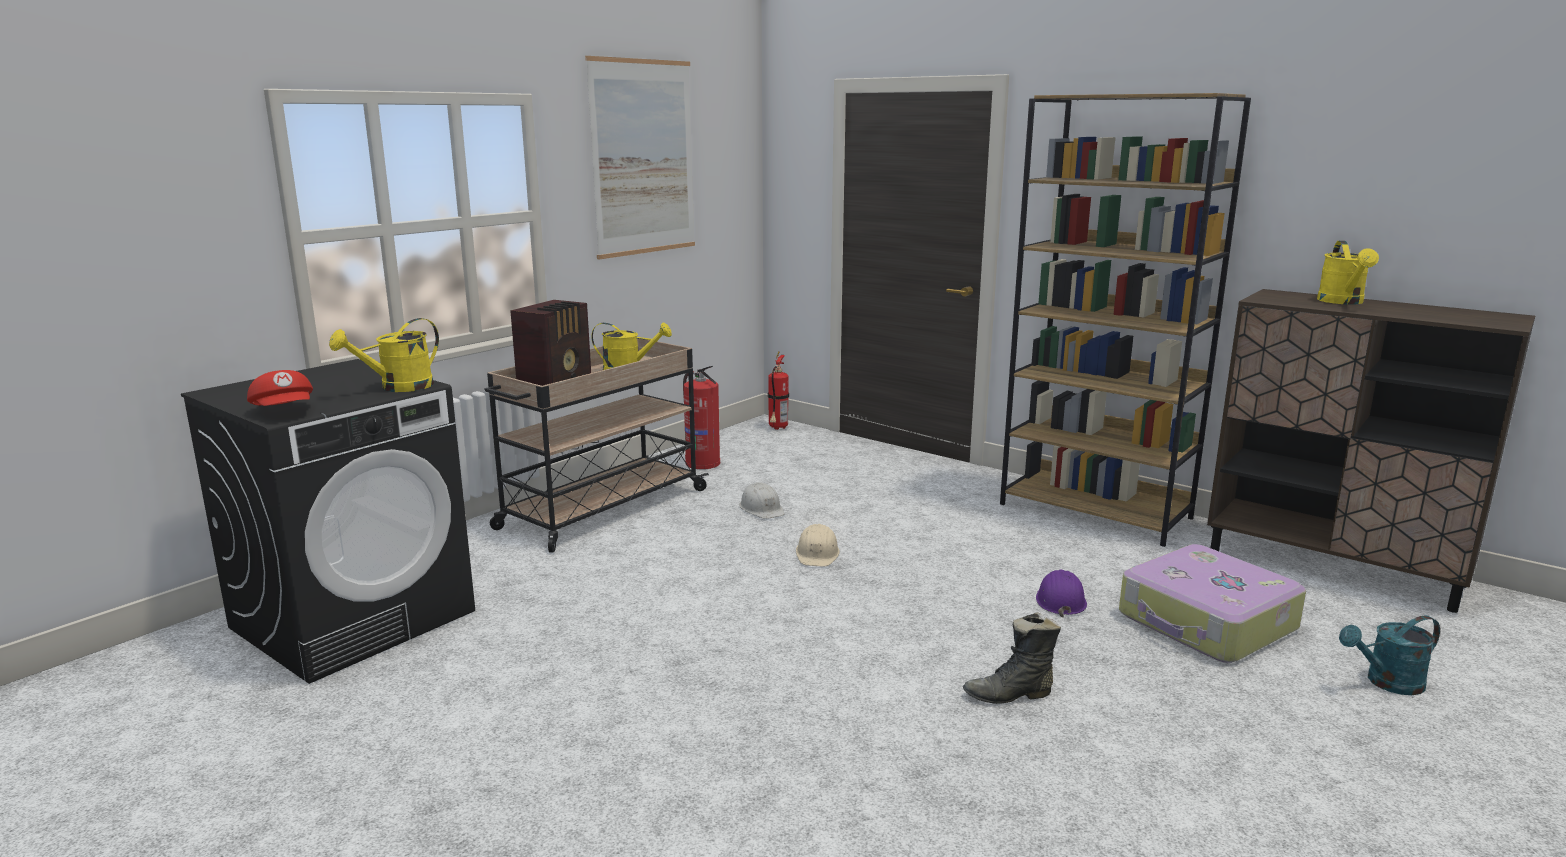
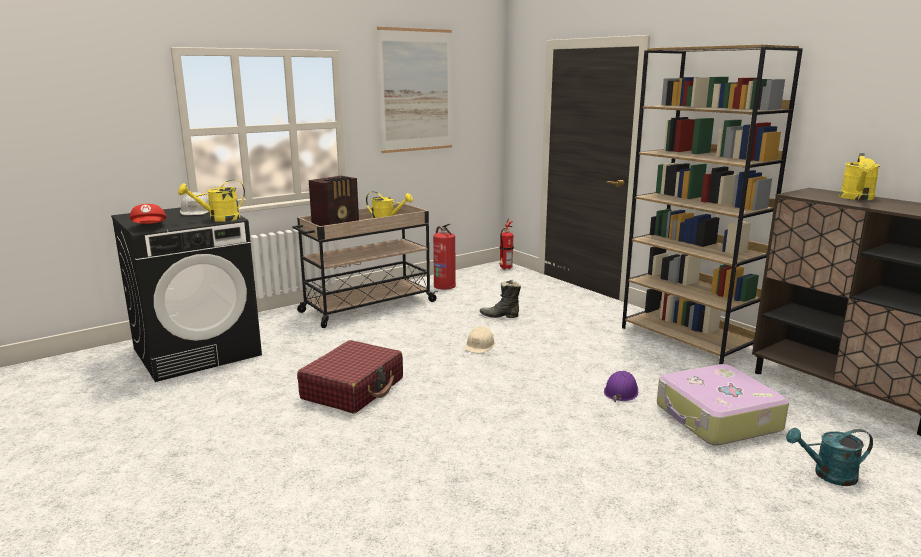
camera: 15 degrees right, 0 degrees up
(666, 649) = (353, 388): none -> red suitcase
(762, 509) = (463, 316): white hard hat -> white hard hat (196, 212)
(1010, 695) = (546, 443): black boot -> black boot (500, 316)

